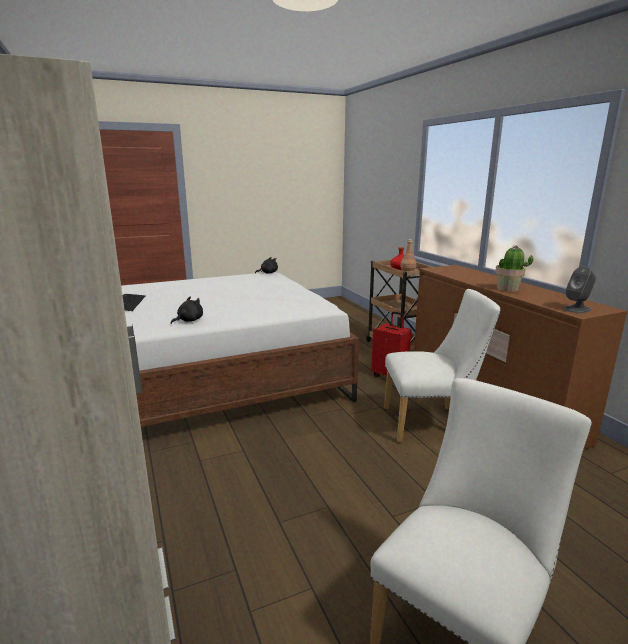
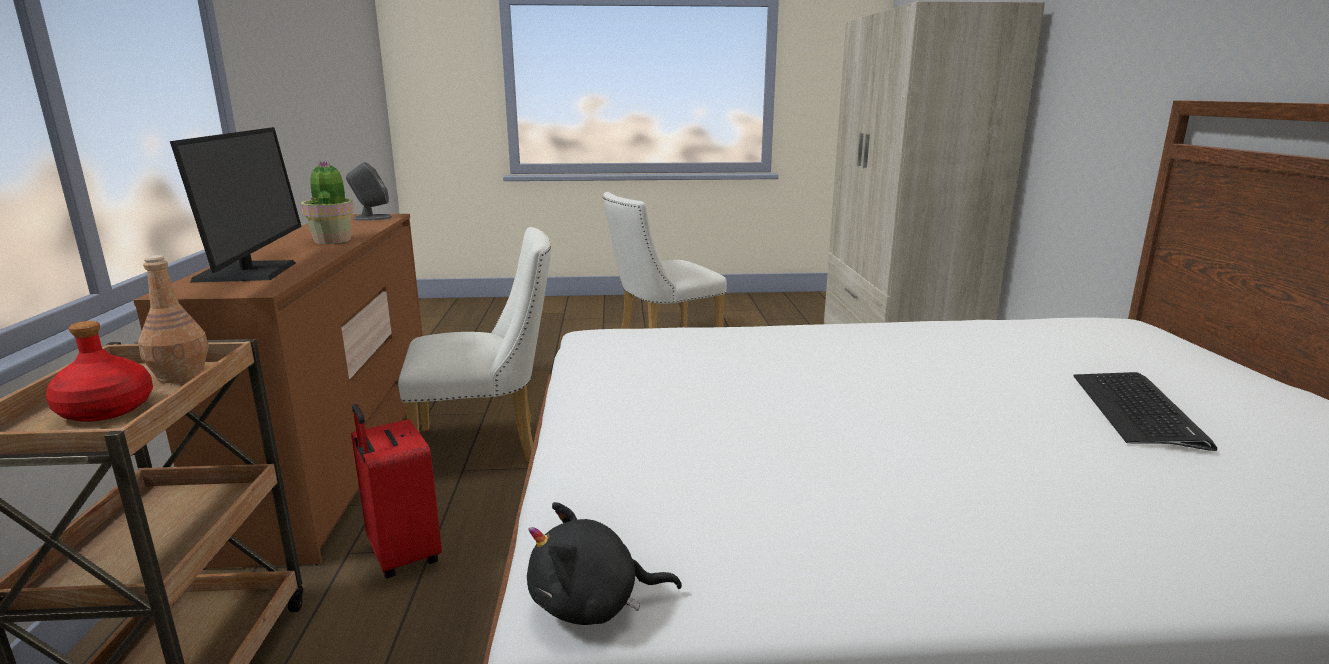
camera: 160 degrees left, 0 degrees up
(189, 320) = (902, 336): black plush toy -> none
(431, 423) = (488, 446): white chair -> white chair turned 150 degrees clockwise
(464, 273) = (249, 272): none -> monitor

